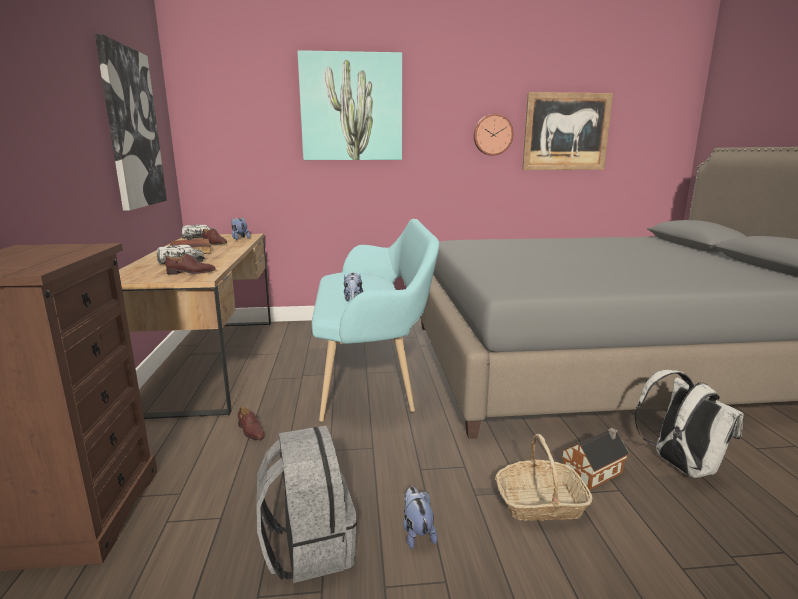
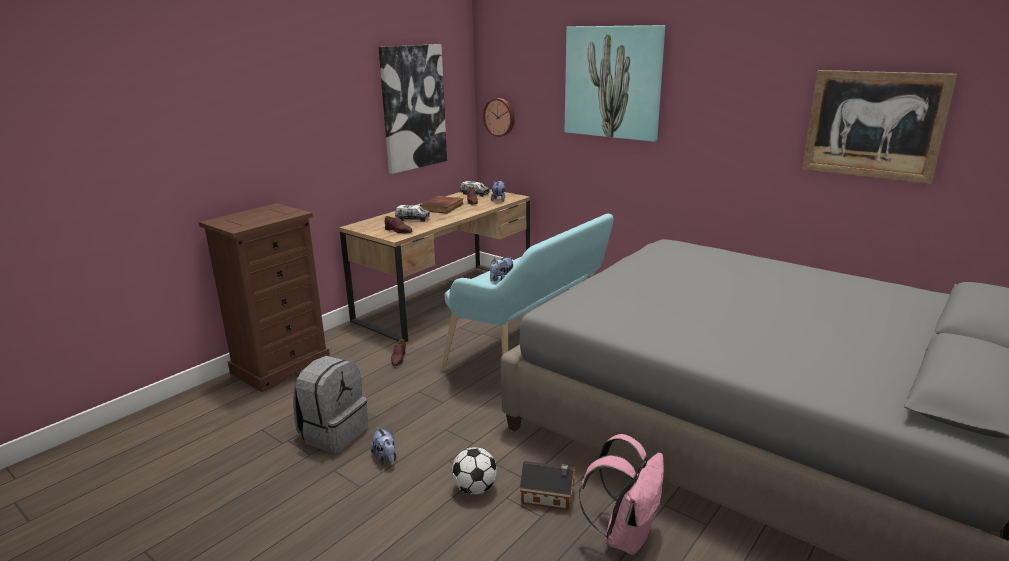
camera: 45 degrees right, 5 degrees up
(417, 533) = (385, 458): plush toy -> plush toy turned 120 degrees clockwise
(492, 135) = (766, 121): wall clock -> wall clock (500, 117)
(540, 503) = (475, 489): basket -> football
(679, 466) = (625, 535): white backpack -> pink backpack

